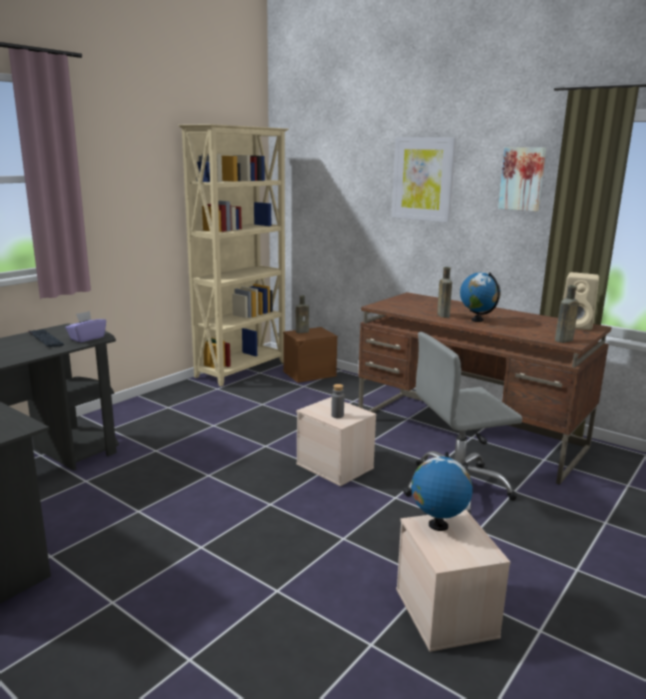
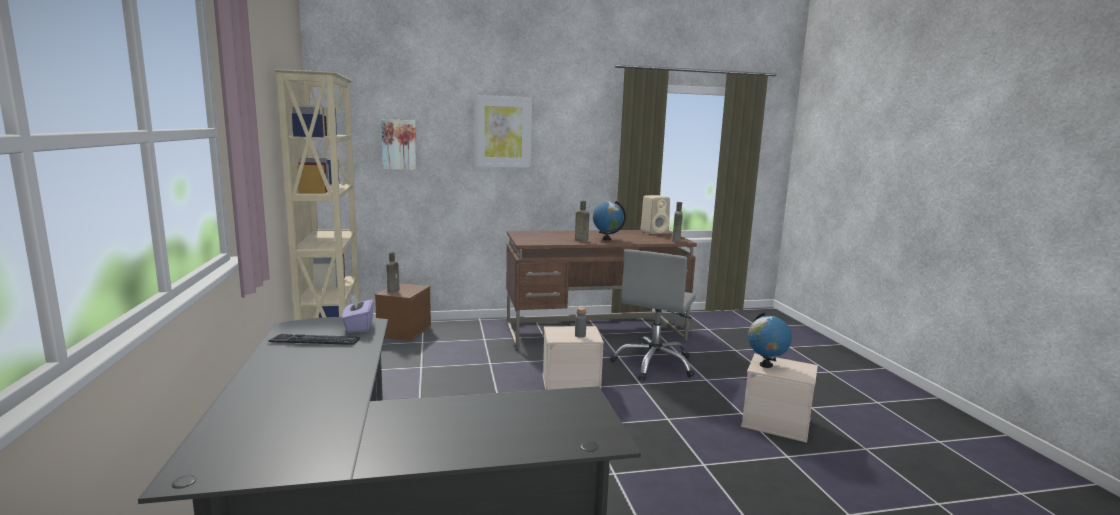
camera: 50 degrees left, 5 degrees down
(522, 179) = (588, 130): picture -> picture (399, 144)

